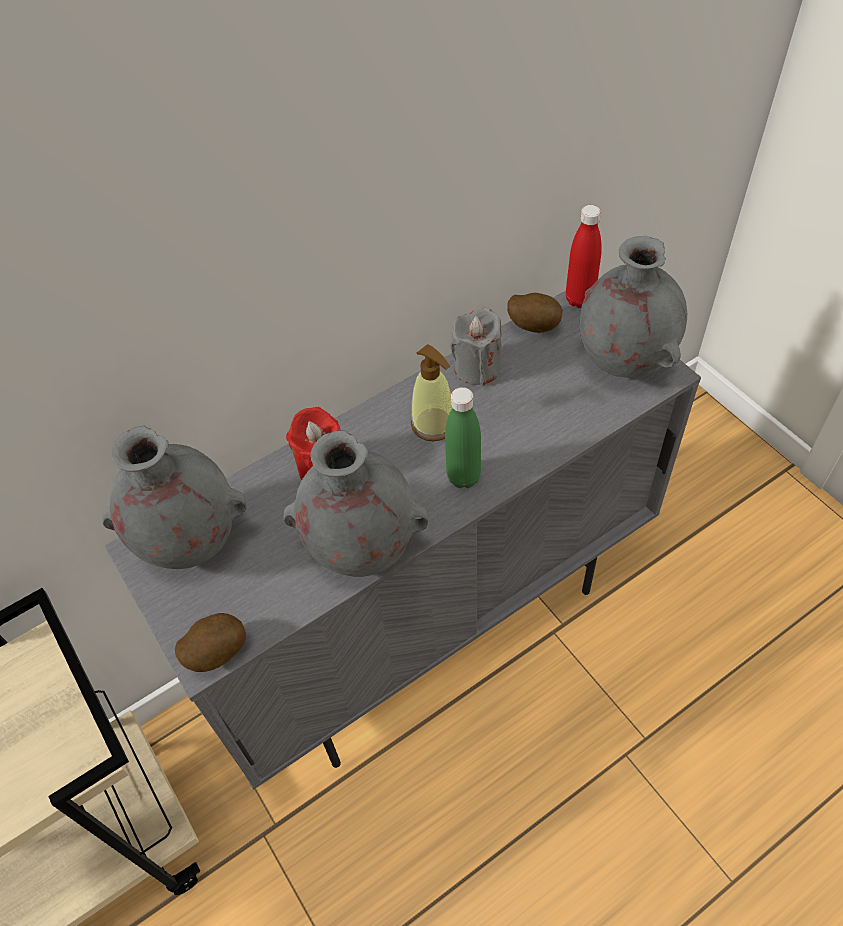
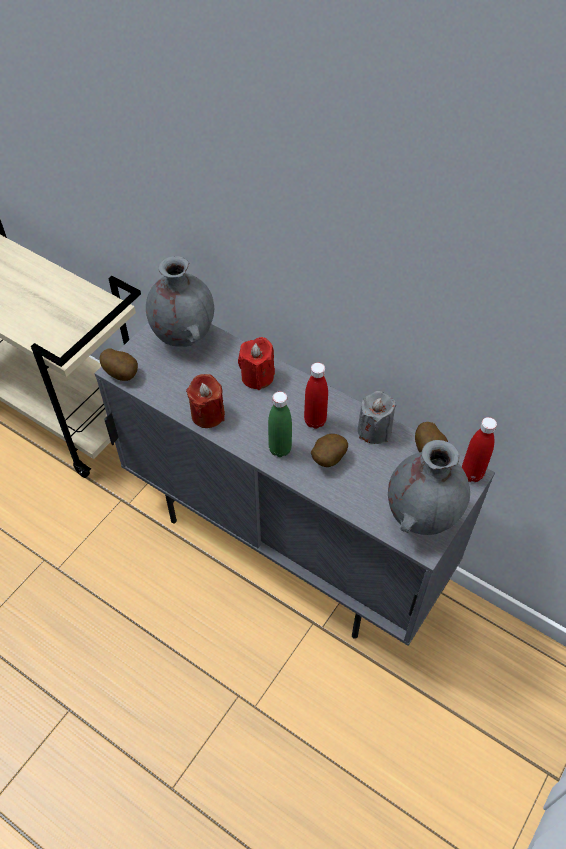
camera: 65 degrees right, 0 degrees up
(361, 549) = (207, 414): grey vase -> red candle
(434, 424) = (315, 421): soap dispenser -> red bottle
(501, 429) = (327, 459): none -> potato

